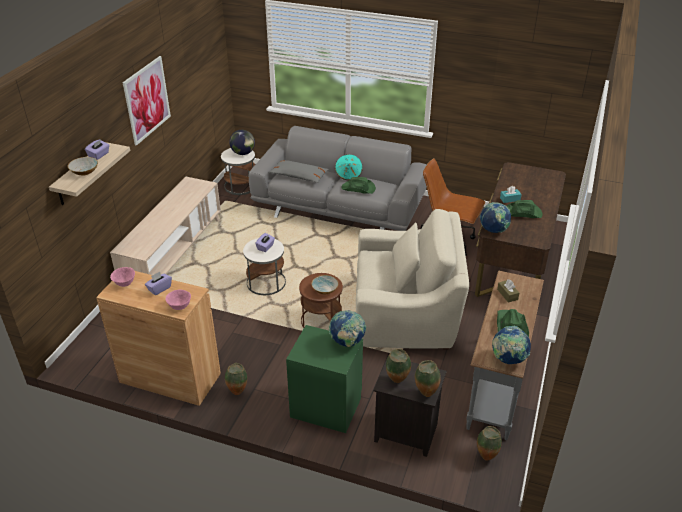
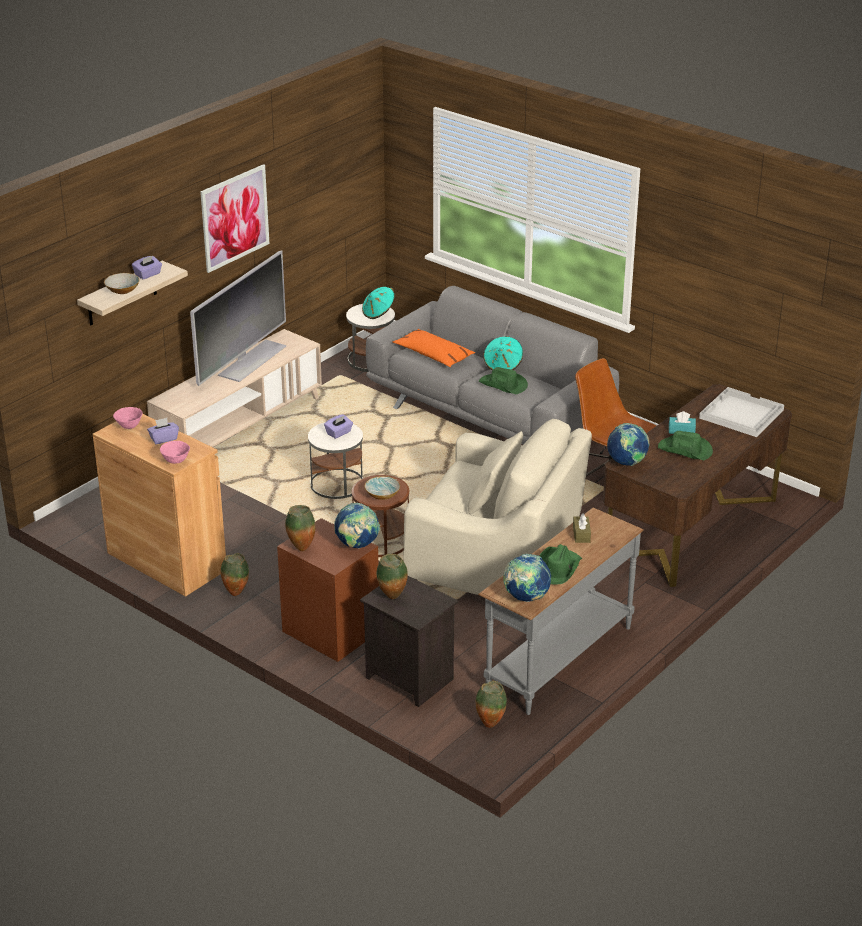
camera: 20 degrees right, 5 degrees down
(174, 204) = (250, 360): none -> television
(243, 153) = (378, 313): globe -> turquoise hat
(299, 176) = (433, 355): grey pillow -> orange pillow
(326, 406) = (331, 631): green nightstand -> brown nightstand
(425, 394) = (416, 616): vase -> vase (301, 548)
(536, 180) = (740, 414): none -> white tray

